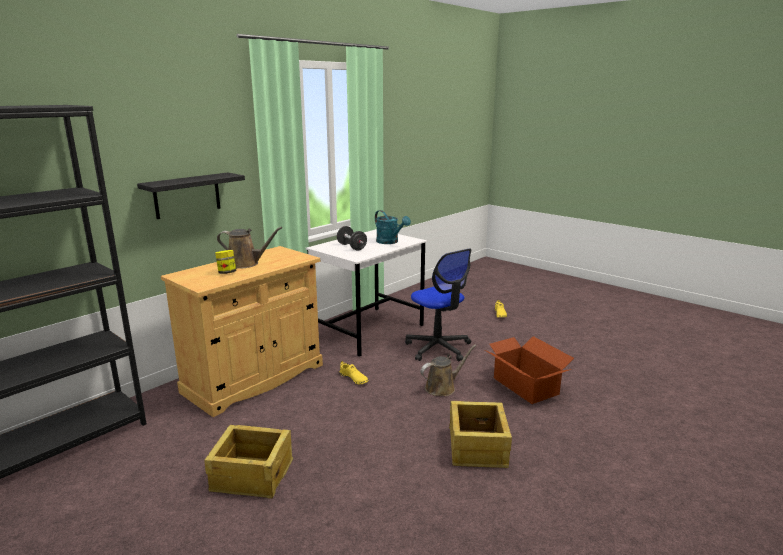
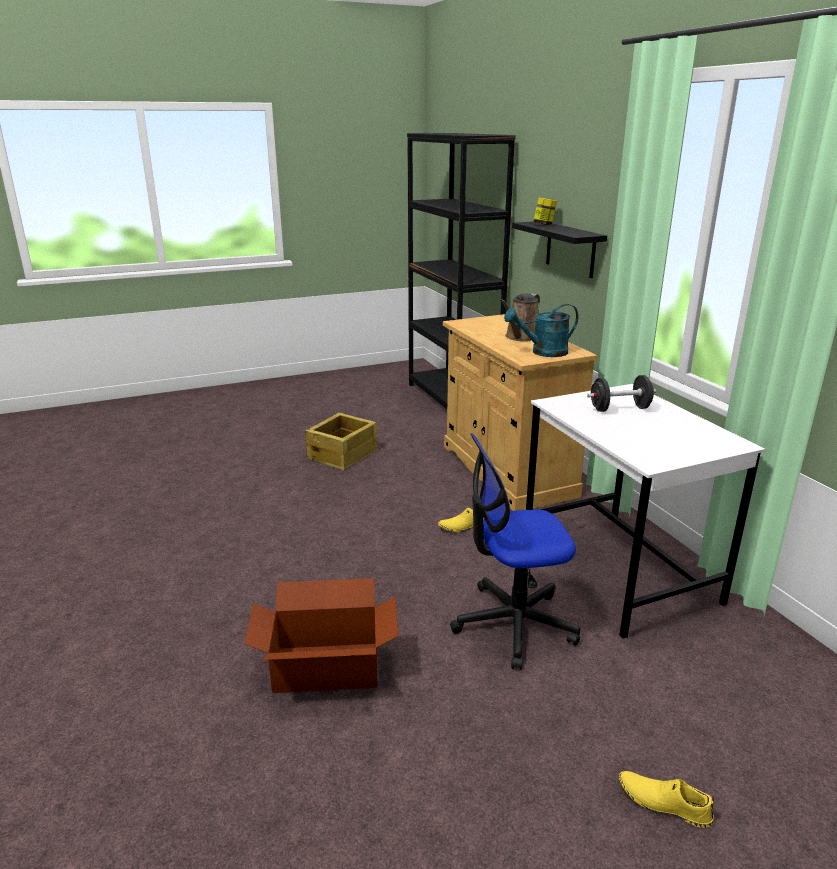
camera: 115 degrees right, 5 degrees up
(227, 273) = (494, 330): jar -> jar (544, 224)
(390, 242) = (643, 440): turquoise watering can -> turquoise watering can (543, 352)
(442, 387) = (389, 585): brown watering can -> none
(476, 448) = (253, 565): crate -> none

